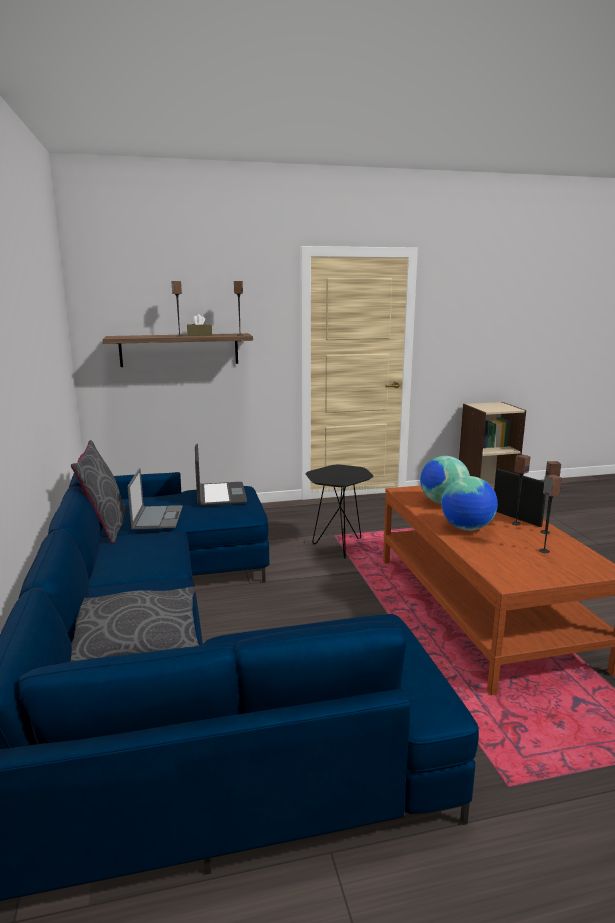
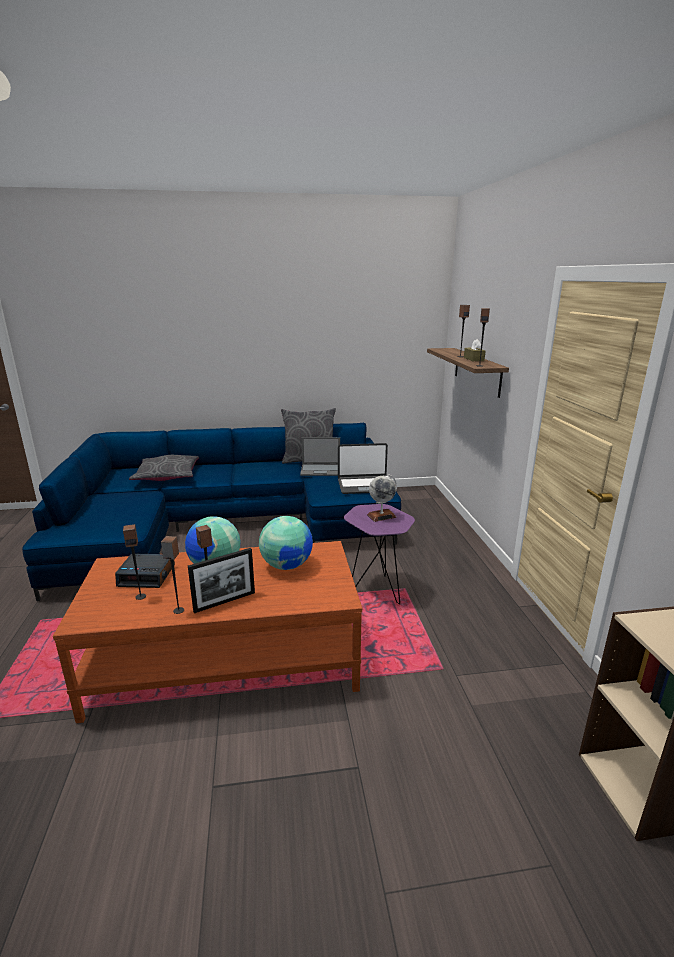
camera: 95 degrees right, 5 degrees up
(335, 473) = (381, 516): none -> globe
(338, 547) = (376, 589): black side table -> purple side table
(509, 555) = (147, 575): none -> alarm clock

